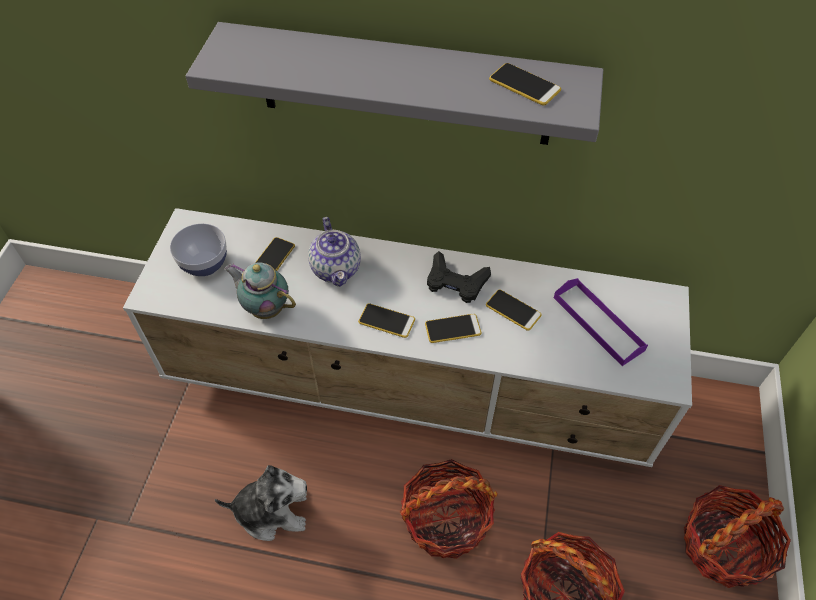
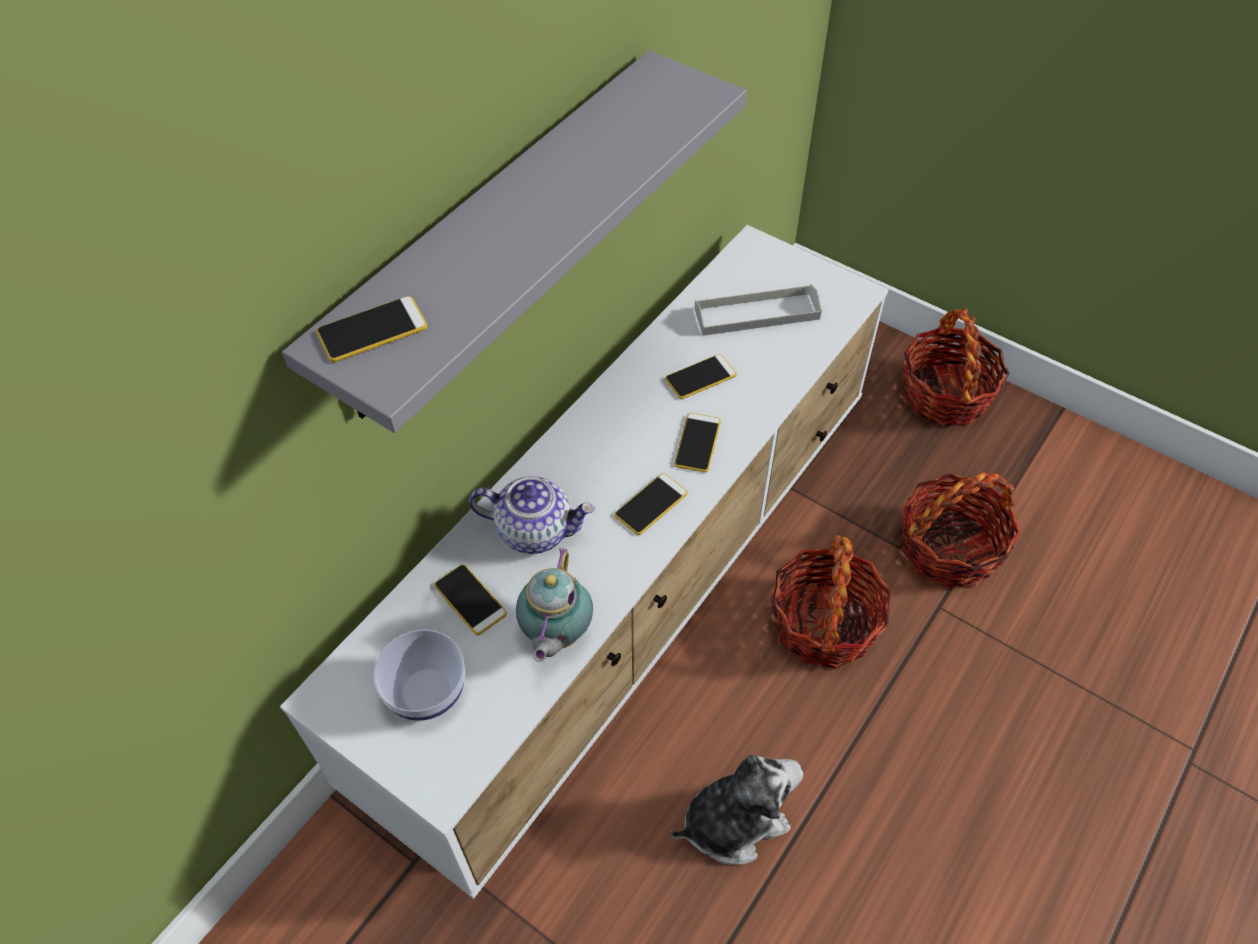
camera: 65 degrees left, 0 degrees up
(265, 308) = (555, 635): teapot -> teapot turned 45 degrees counterclockwise
(272, 511) = (733, 820): plush toy -> plush toy turned 45 degrees clockwise
(455, 282) = (629, 413): black game controller -> none
(524, 85) = (639, 113): phone -> phone (372, 330)
(598, 323) = (756, 314): purple tray -> grey tray

